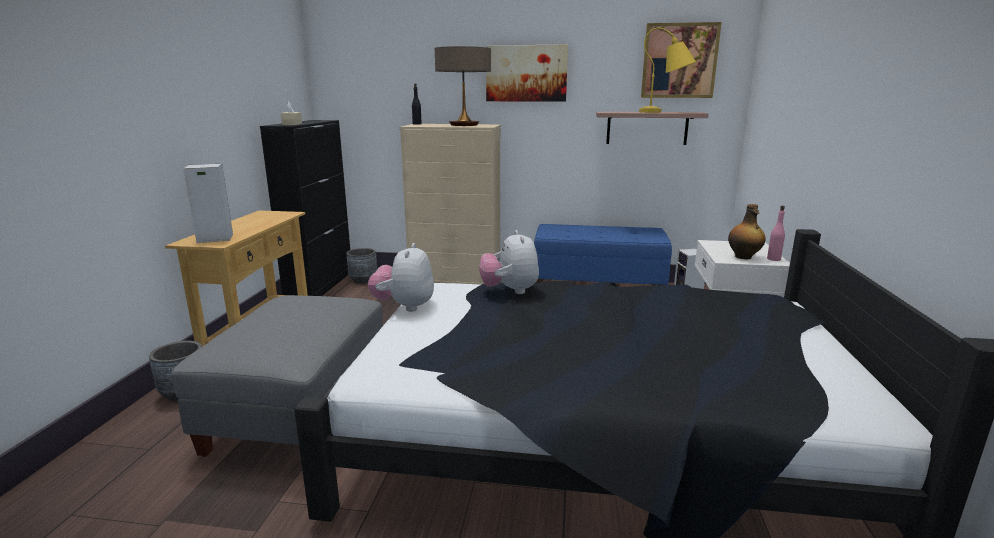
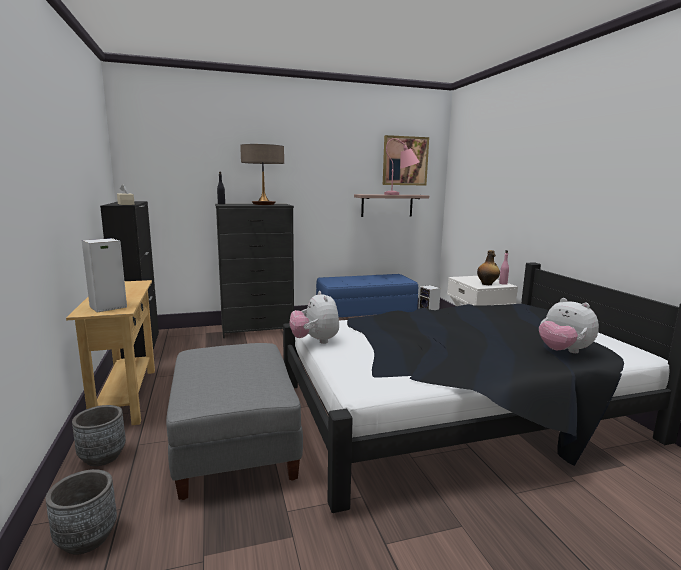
camera: 25 degrees left, 5 degrees down
(363, 280) = (177, 338): grey planter -> grey planter (87, 538)
(456, 281) = (258, 329): beige dresser -> black dresser
(510, 291) = (375, 321): plush toy -> plush toy (563, 351)
(526, 73) = (304, 166): picture -> none
(665, 112) = (401, 194): yellow table lamp -> pink table lamp

